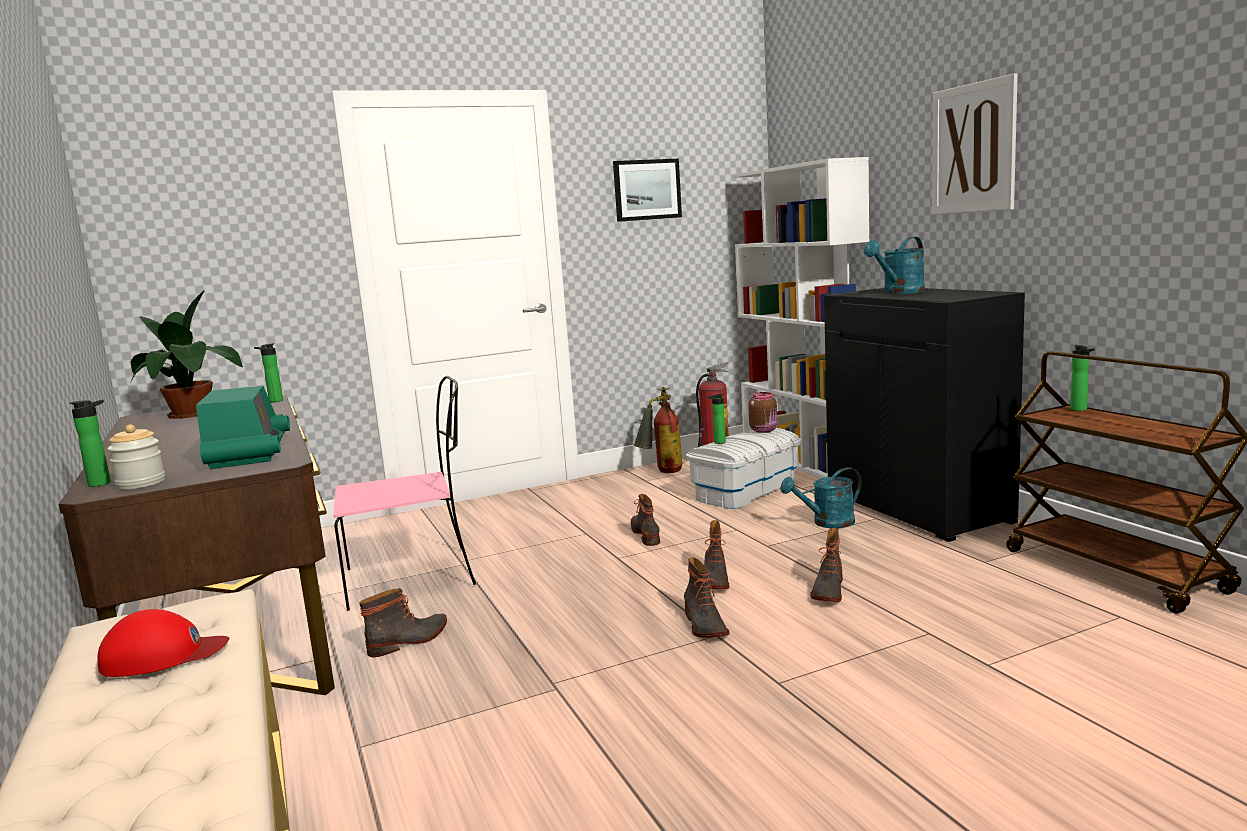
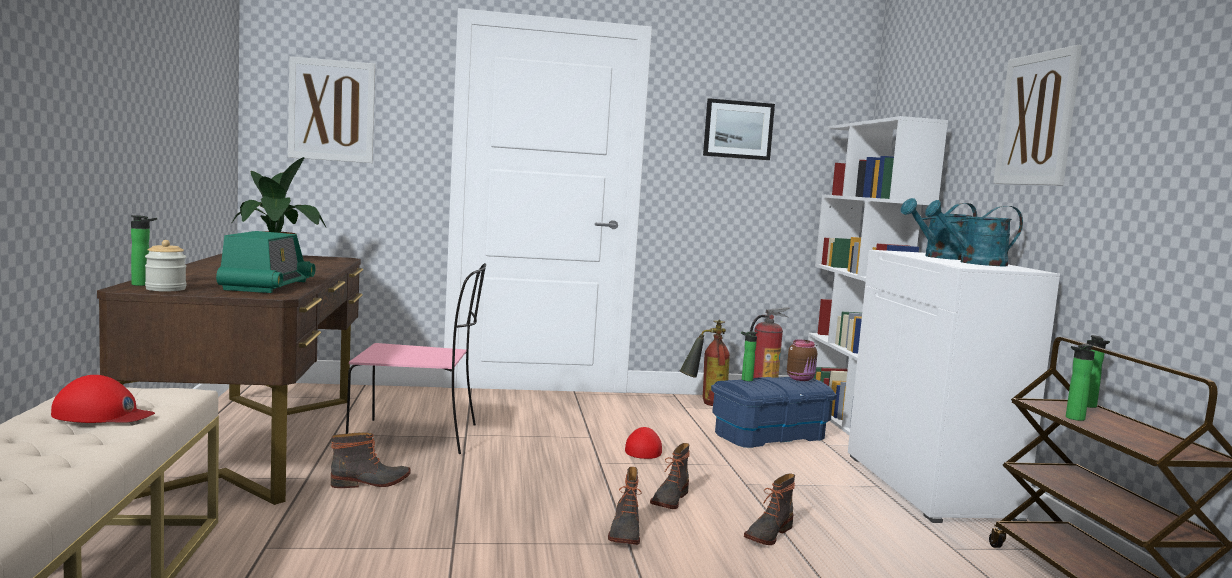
camera: 15 degrees right, 5 degrees down
(203, 228) = (331, 110): none -> picture
(274, 401) = (343, 261): bottle -> bottle (1073, 418)
(647, 534) = (643, 449): boot -> red cap
(746, 491) = (770, 436): white storage box -> blue storage box
(827, 523) = (822, 479): turquoise watering can -> turquoise watering can (974, 263)
(918, 508) = (930, 487): black cabinet -> white cabinet

